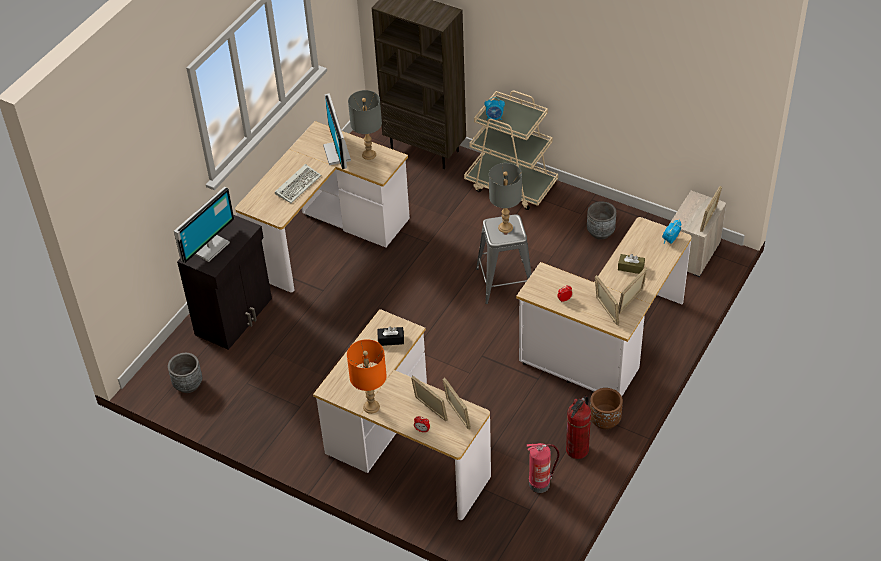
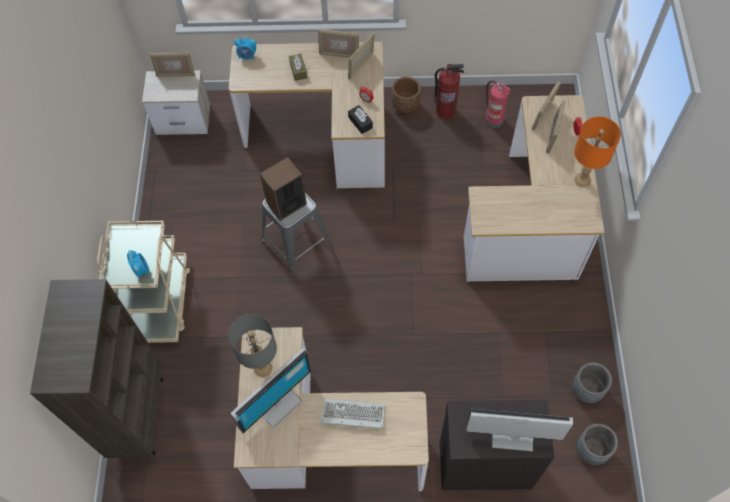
camera: 120 degrees left, 15 degrees up
(391, 340) = (501, 205): black tissue box -> black tissue box (360, 122)
(505, 227) = (286, 204): grey table lamp -> speaker
(600, 232) = (191, 197): grey planter -> grey planter (586, 390)

